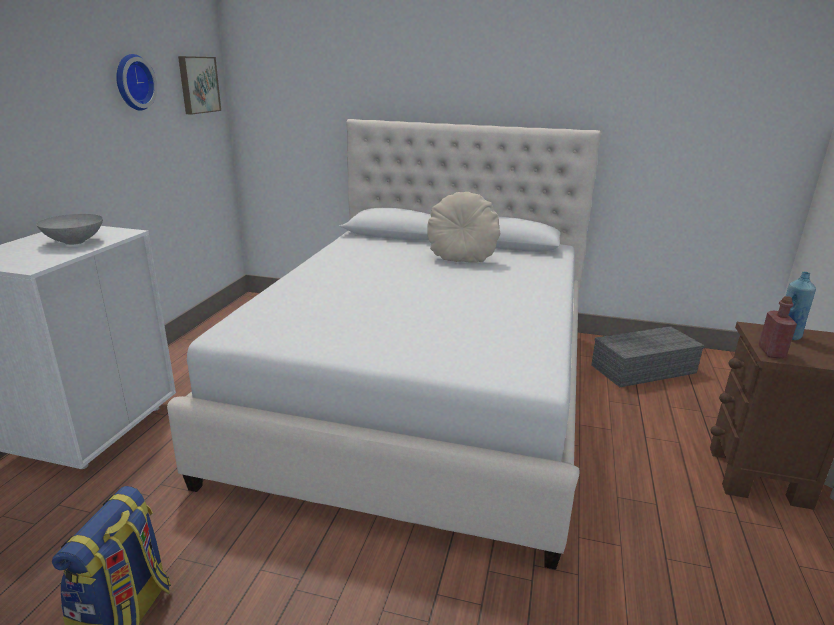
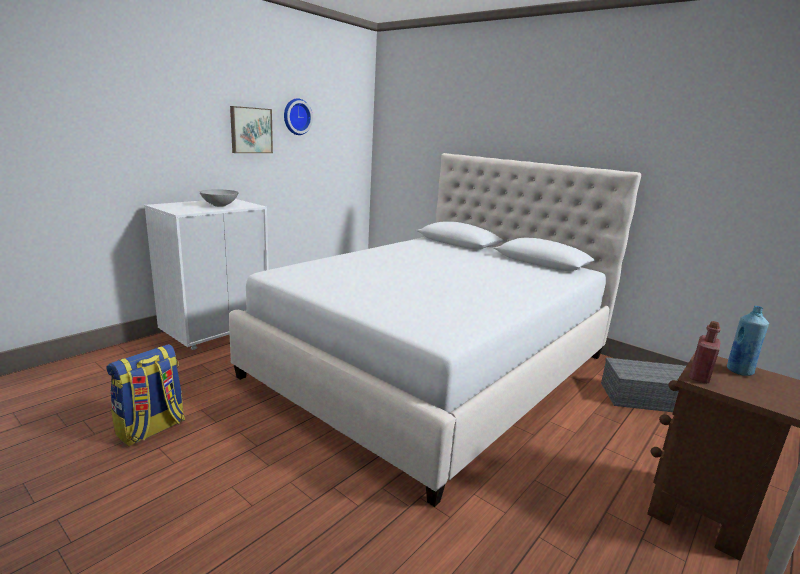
camera: 25 degrees right, 5 degrees down
(198, 84) = (348, 123): picture -> picture (250, 130)
(462, 259) = (488, 265): beige pillow -> none

